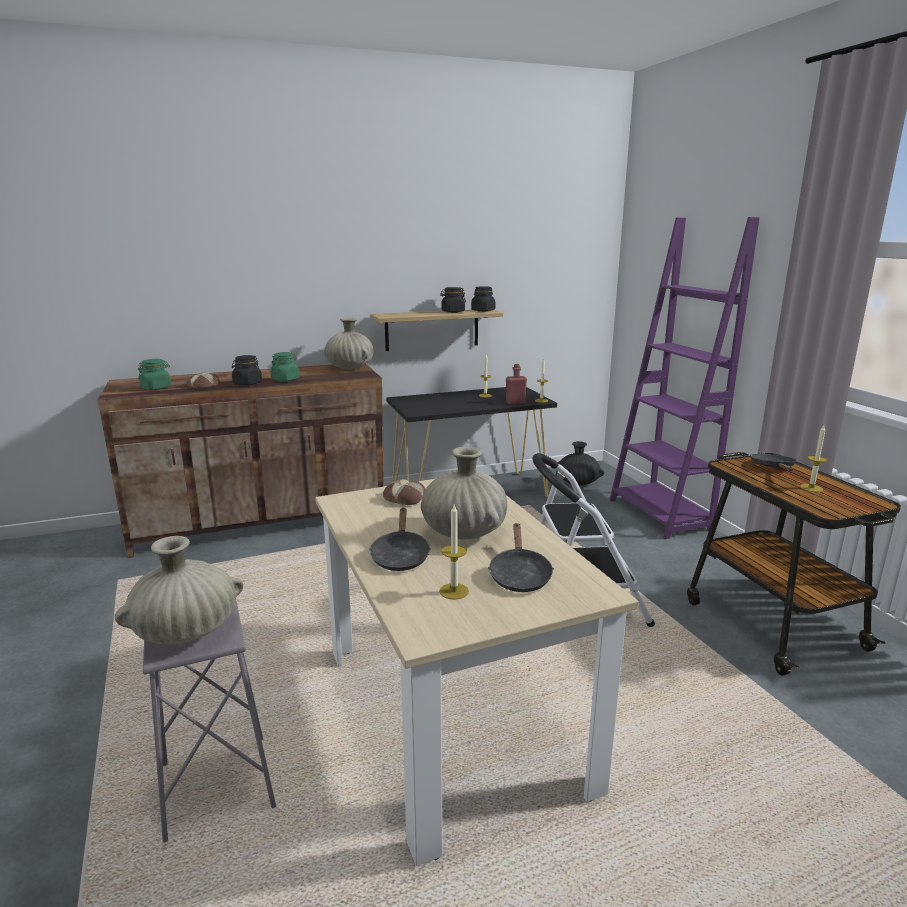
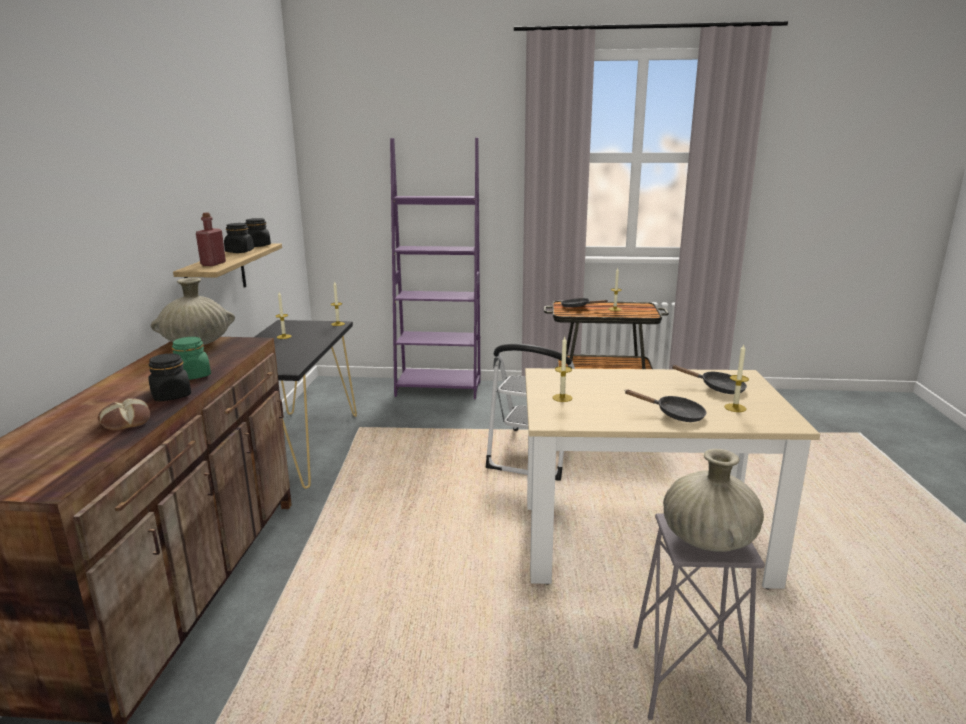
camera: 65 degrees left, 0 degrees up
(156, 388) = (69, 454): green jar -> none
(405, 498) = (562, 398): bread -> candle
(464, 532) = (643, 390): beige vase -> none
(515, 403) = (328, 332): red bottle -> red bottle (213, 264)
(578, 483) = (346, 397): black vase -> none

